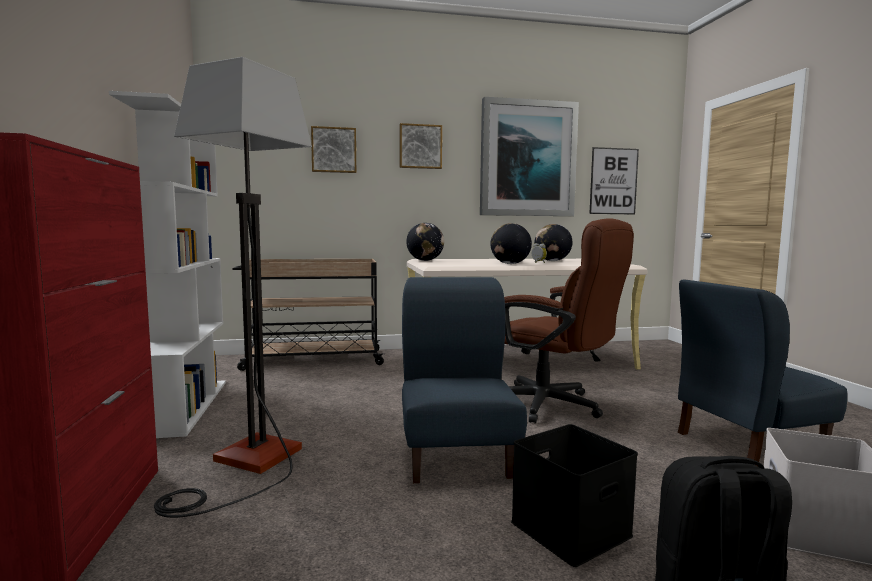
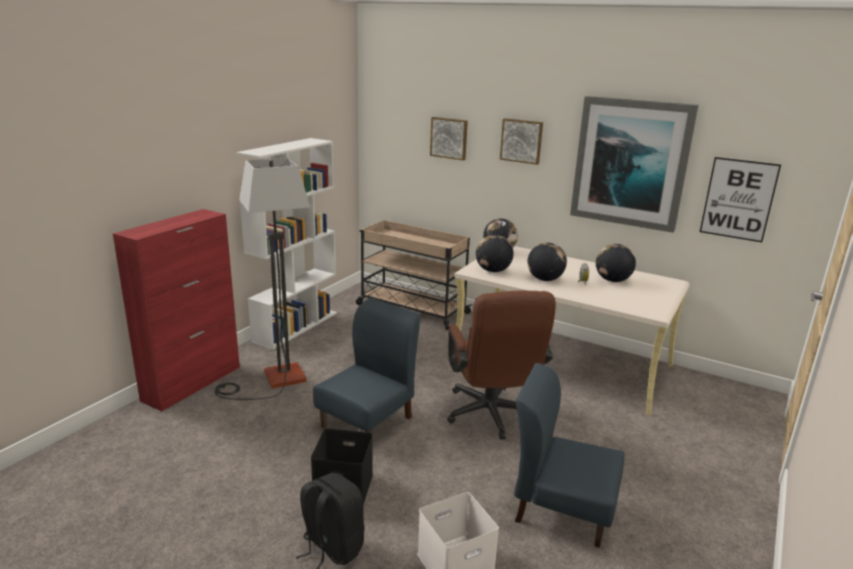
camera: 40 degrees right, 15 degrees up
(457, 264) = (493, 271): none -> globe

